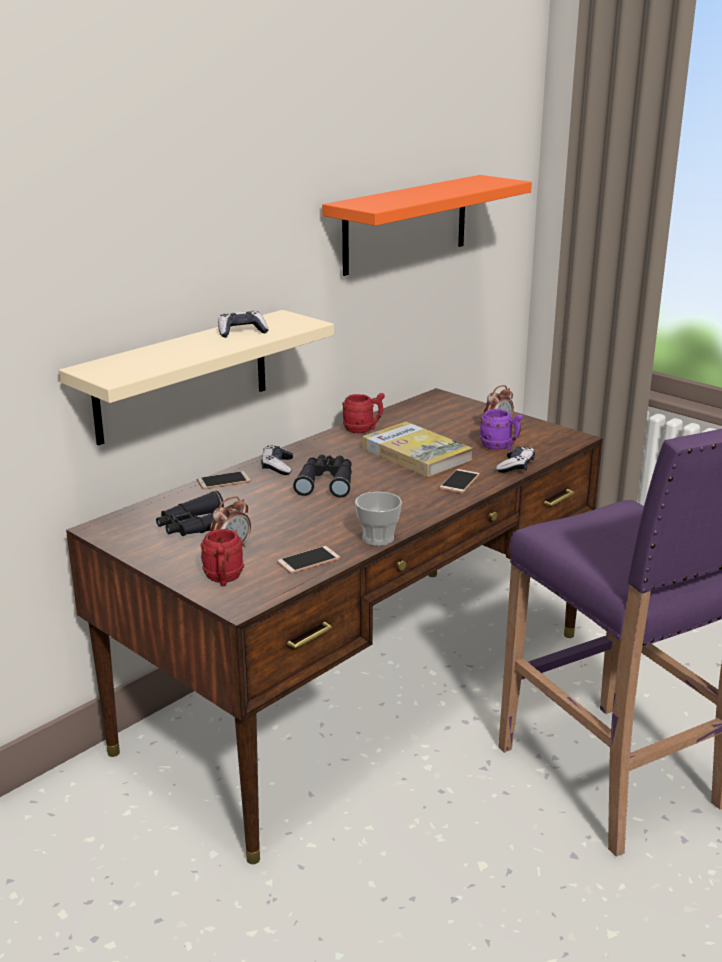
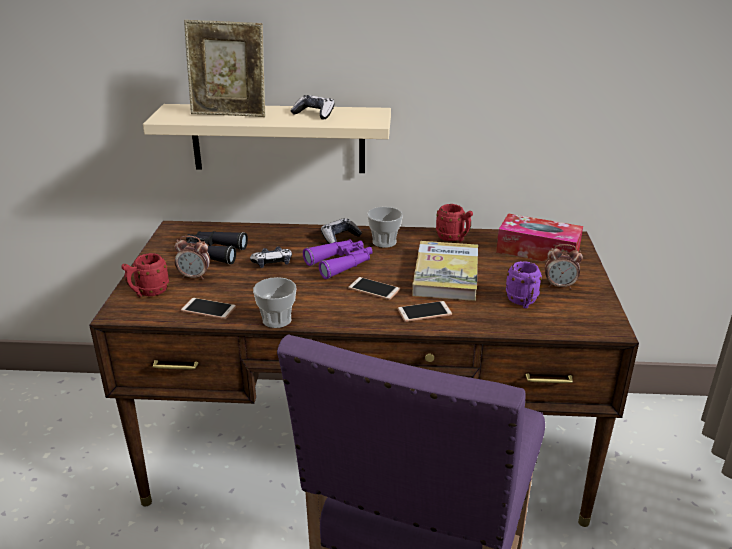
camera: 50 degrees right, 5 degrees up
(167, 355) = (230, 114): none -> picture frame
(224, 481) = (290, 232): phone -> phone (374, 289)
(320, 454) = (384, 242): none -> cup
(326, 482) = (341, 263): black binoculars -> purple binoculars
(406, 224) = (567, 57): orange shelf -> none
(436, 413) = (538, 250): none -> tissue box
(516, 467) = (496, 325): game controller -> game controller (272, 263)

